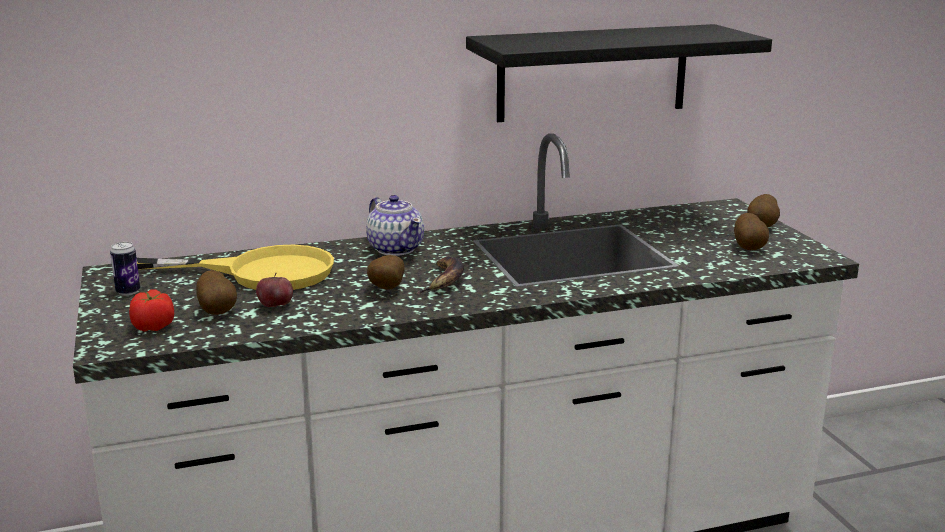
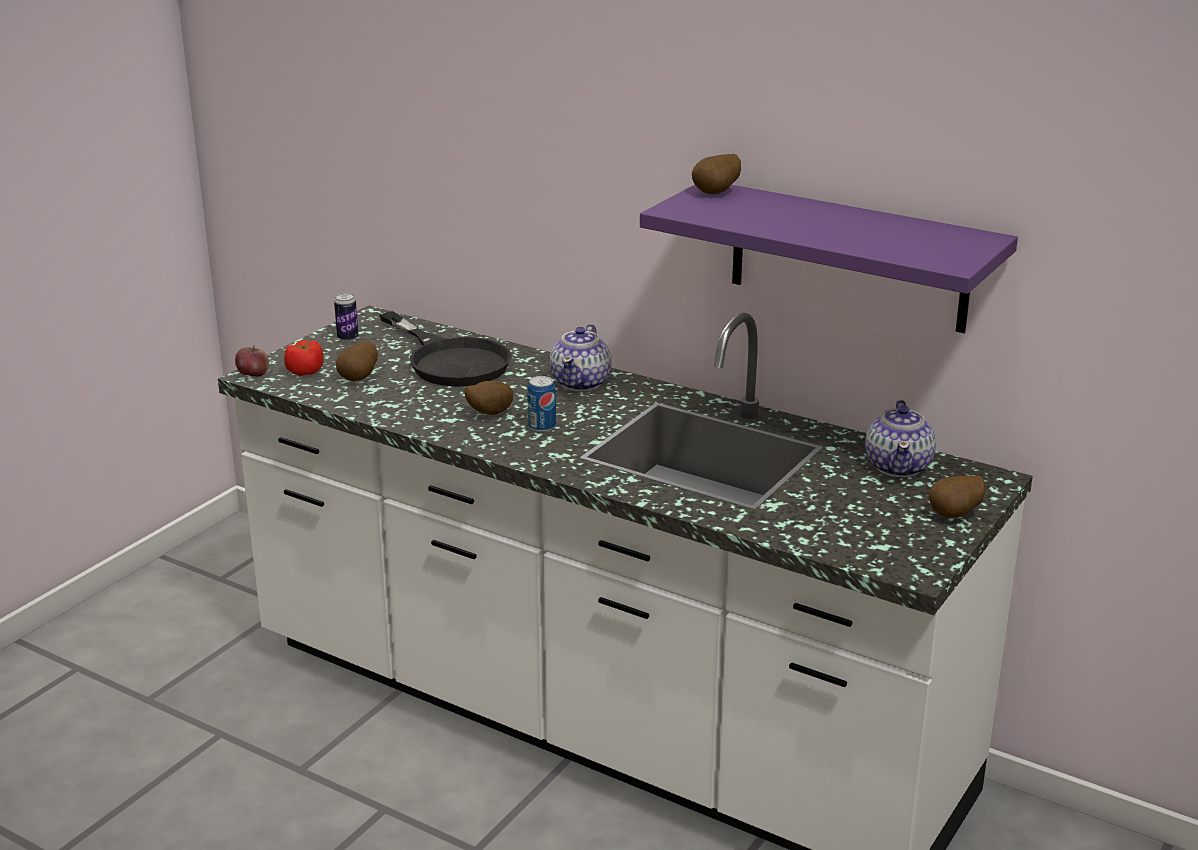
camera: 50 degrees right, 5 degrees up
(261, 272) = (450, 360): yellow frying pan -> black frying pan
(275, 305) = (398, 391): apple -> apple (253, 375)
(443, 281) = (542, 427): banana -> can
(593, 72) = (848, 257): black shelf -> purple shelf
(678, 217) = (899, 466): none -> teapot
(750, 248) = (872, 528): potato -> potato (717, 193)

